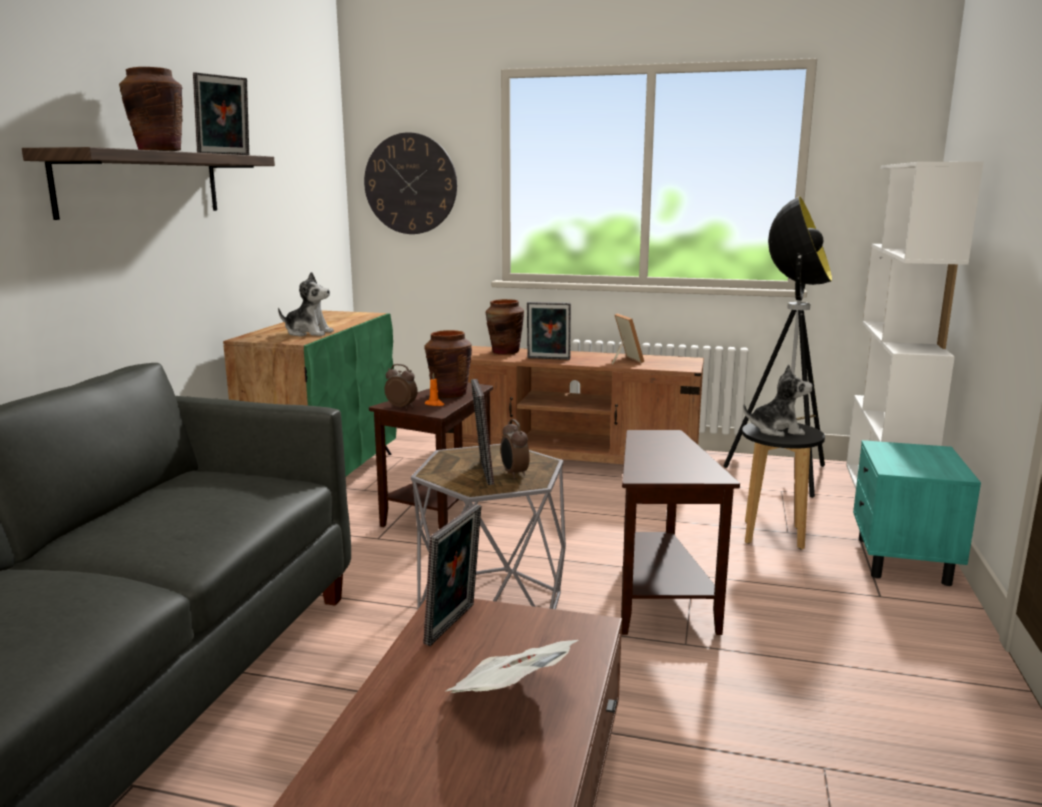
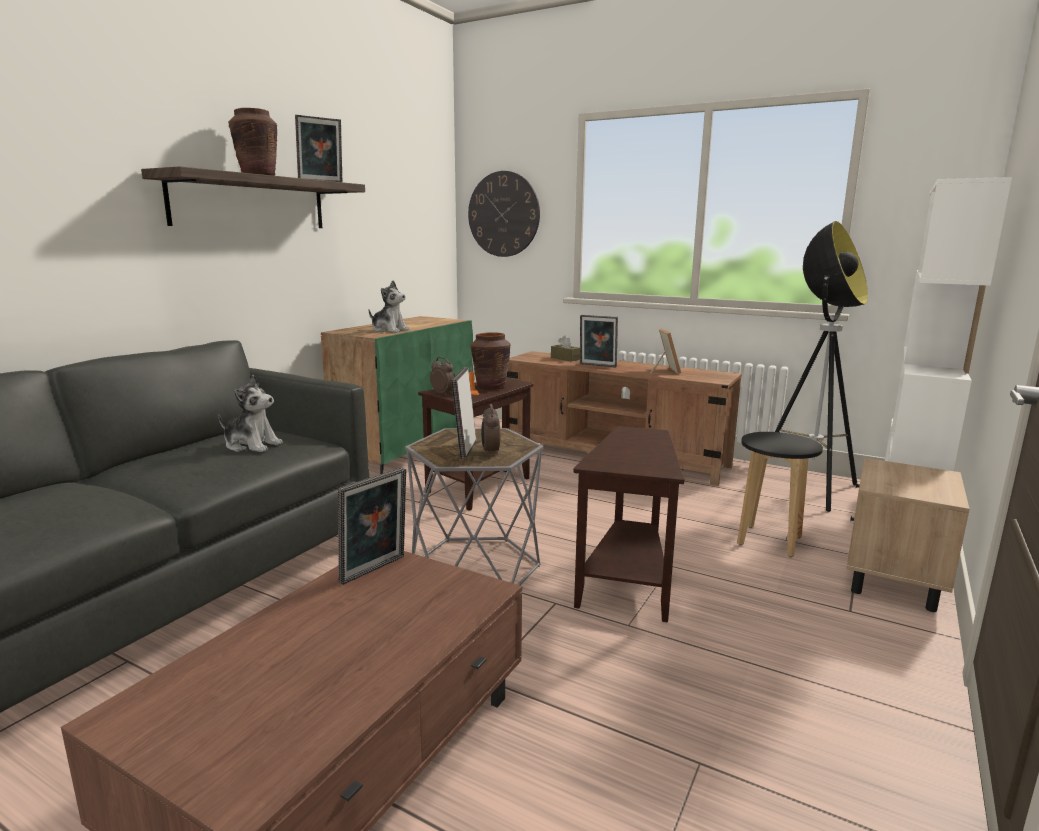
camera: 15 degrees right, 0 degrees up
(505, 352) = (565, 358): brown vase -> brown tissue box
(511, 696) = (374, 636): newspaper -> none
(776, 430) = (775, 440): plush toy -> plush toy (251, 445)
(902, 561) = (892, 581): turquoise nightstand -> beige nightstand

